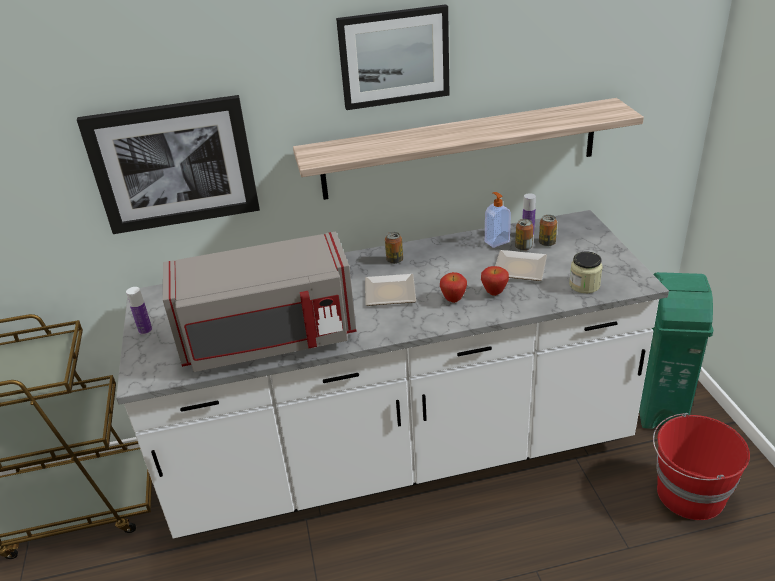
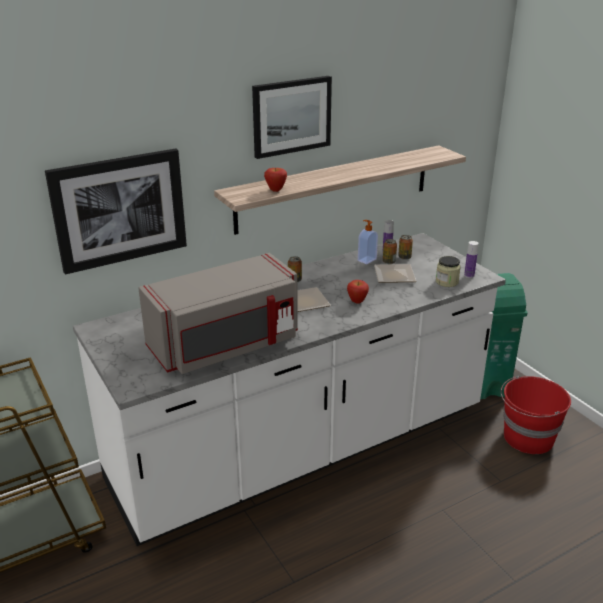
camera: 20 degrees left, 5 degrees down
(145, 330) = (111, 353): bottle -> bottle (469, 275)
(494, 293) = (385, 294): apple -> apple (275, 190)

